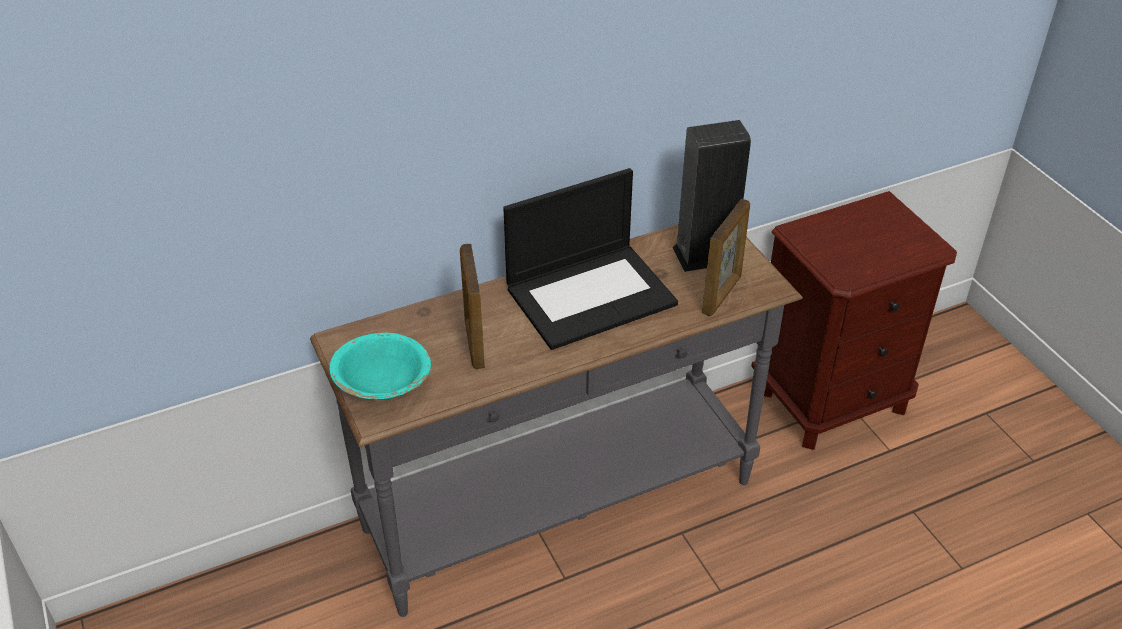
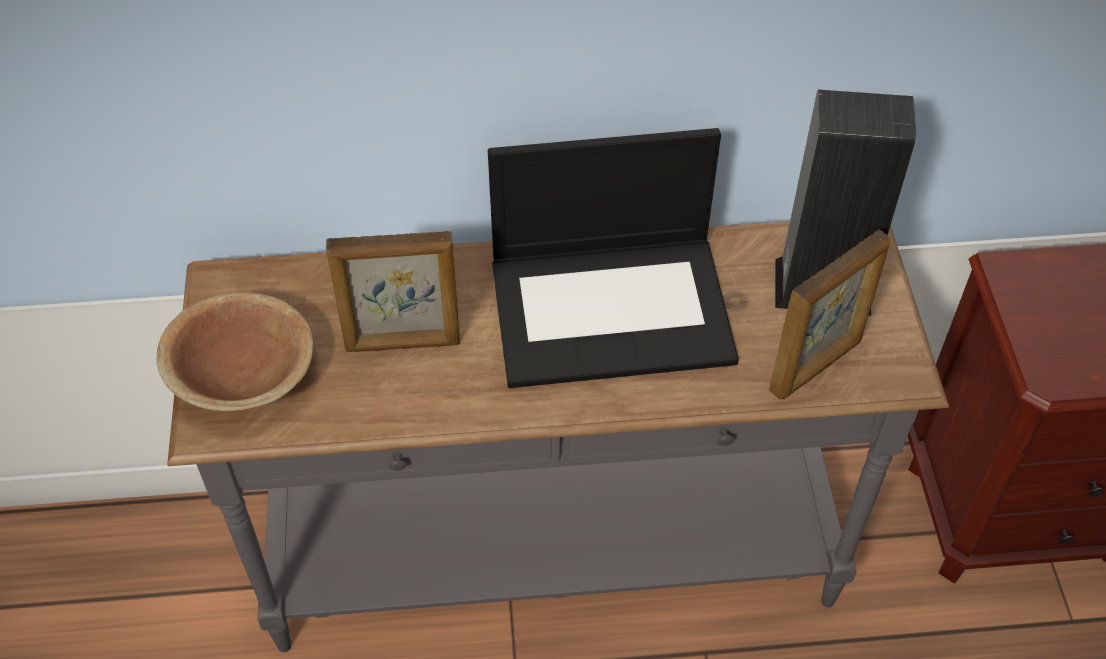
camera: 20 degrees right, 10 degrees up
(383, 385) = (244, 375): turquoise bowl -> brown bowl
(474, 343) = (403, 343): picture frame -> picture frame turned 105 degrees counterclockwise

